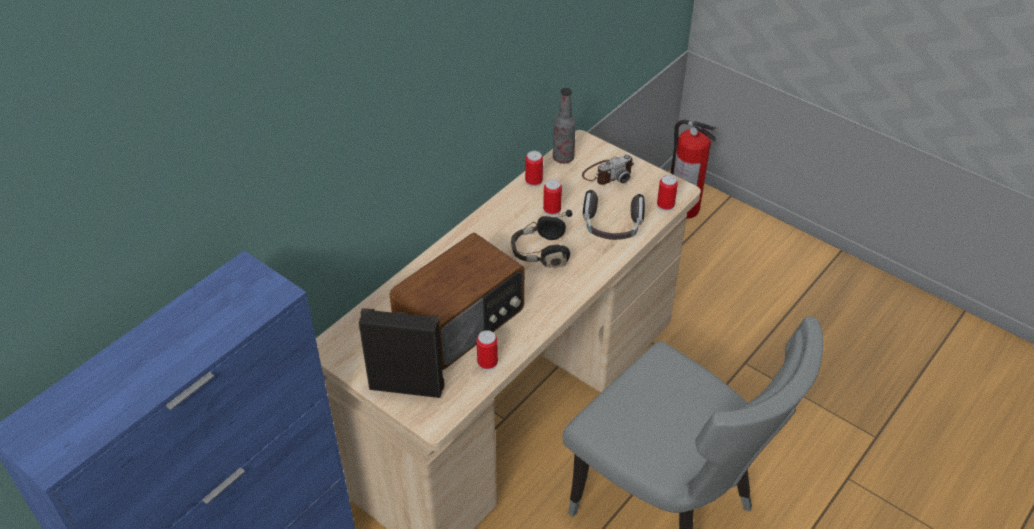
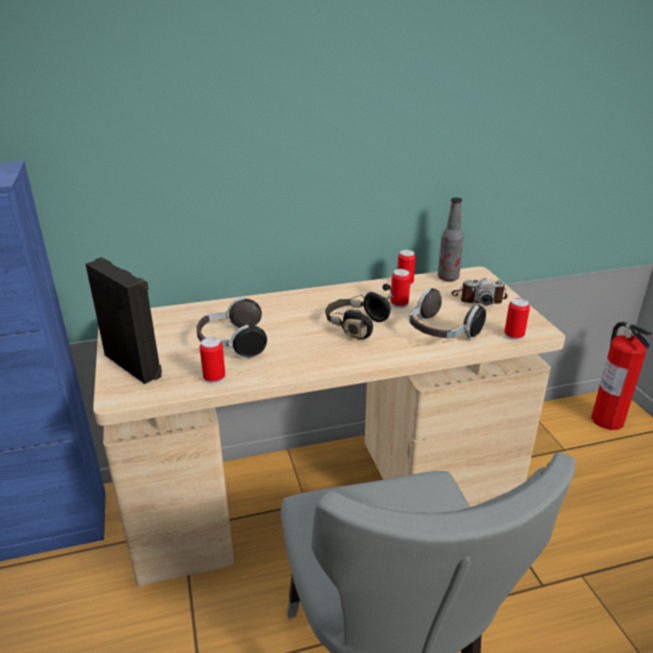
camera: 35 degrees right, 15 degrees down
(462, 322) = (232, 344): radio -> headphones

